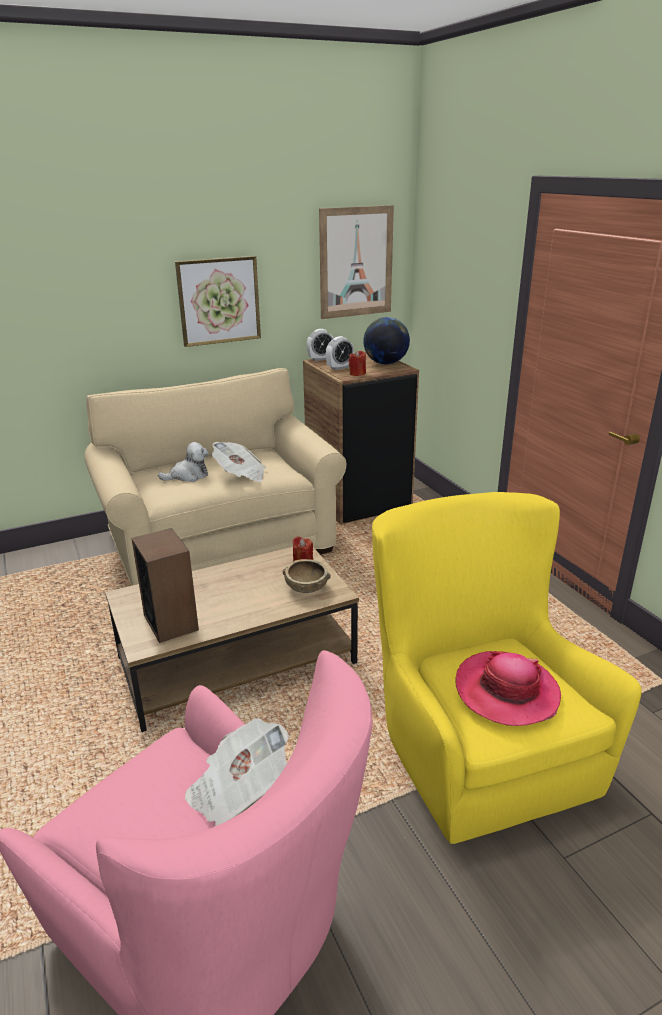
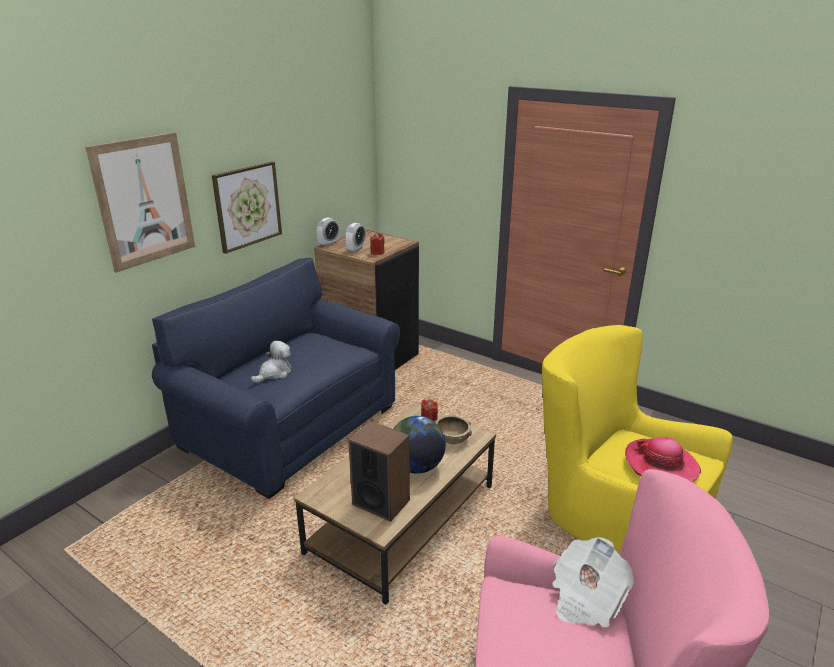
camera: 30 degrees left, 0 degrees up
(220, 543) = (291, 426): beige sofa -> blue sofa
(241, 475) = (321, 360): newspaper -> none
(356, 262) = (342, 156): picture -> picture (144, 201)
(385, 363) = (386, 239): globe -> globe (416, 466)

